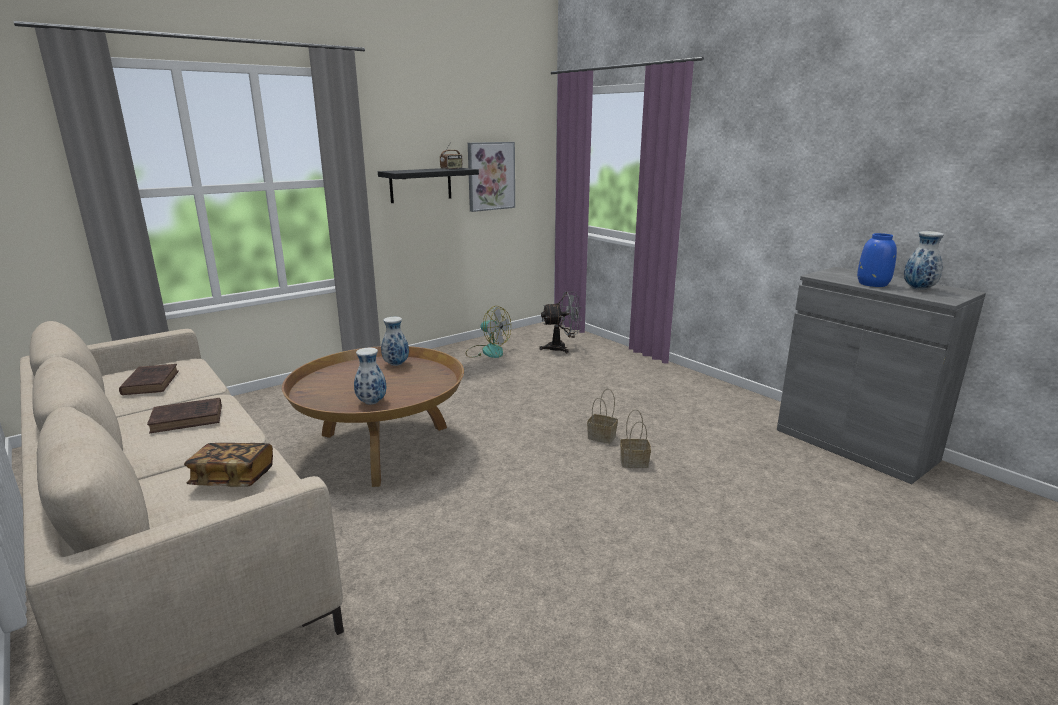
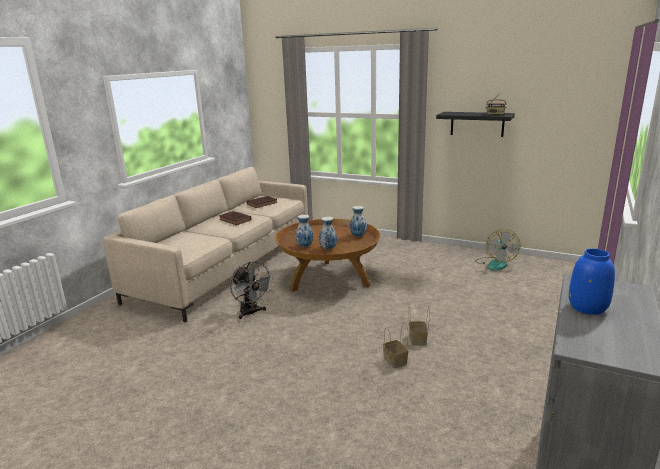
camera: 65 degrees right, 0 degrees up
(233, 478) = (193, 242): book -> none
(491, 176) = (548, 122): picture -> none
(561, 348) = (550, 286): grey fan -> grey fan (251, 313)
(918, 289) = (608, 332): vase -> vase (328, 248)

